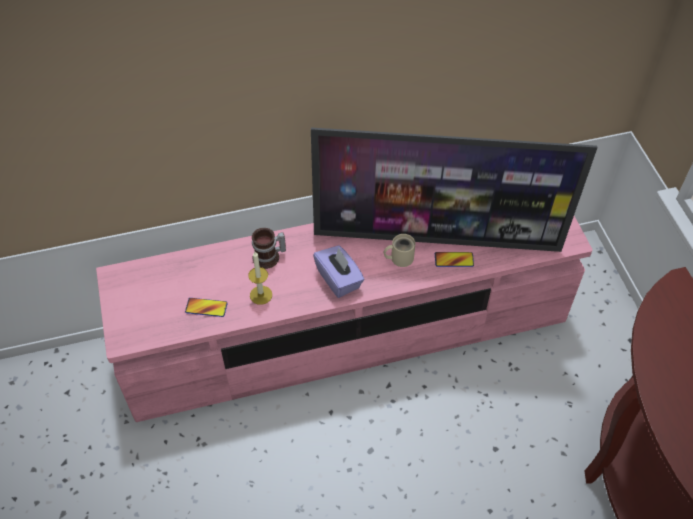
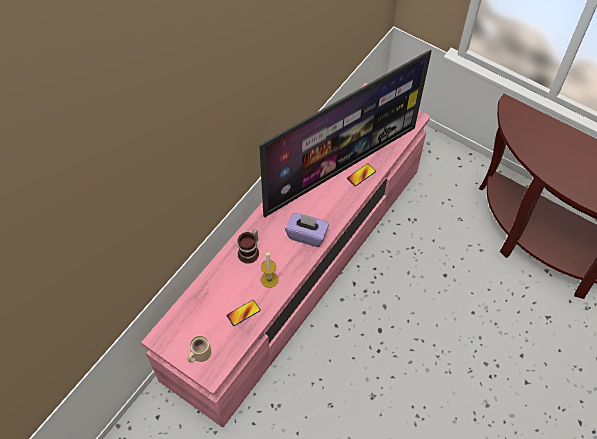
camera: 40 degrees left, 5 degrees up
(399, 257) = (329, 195): beige mug -> beige mug (199, 353)

